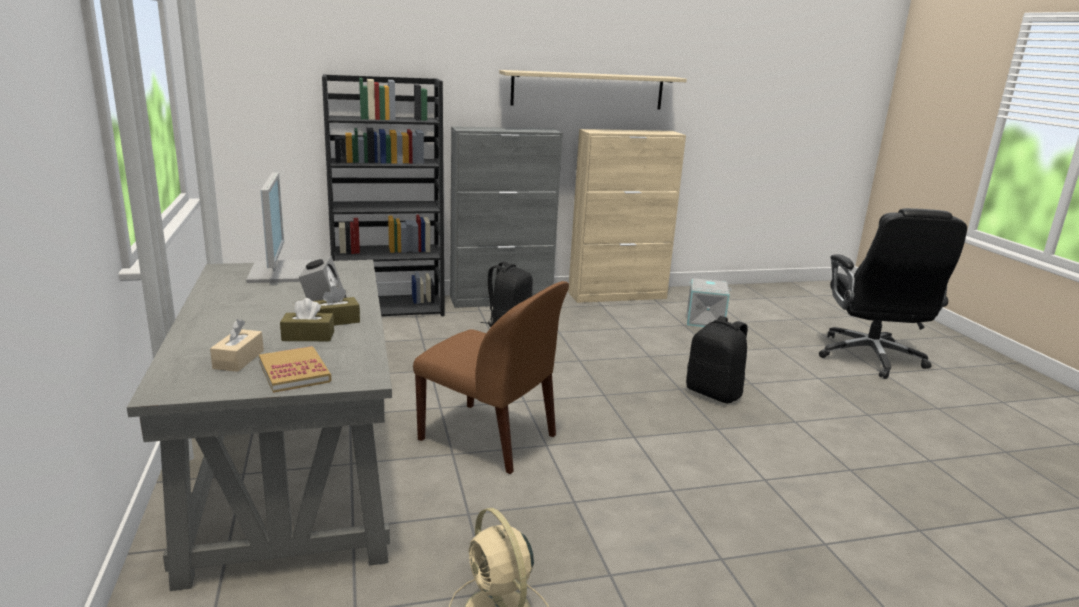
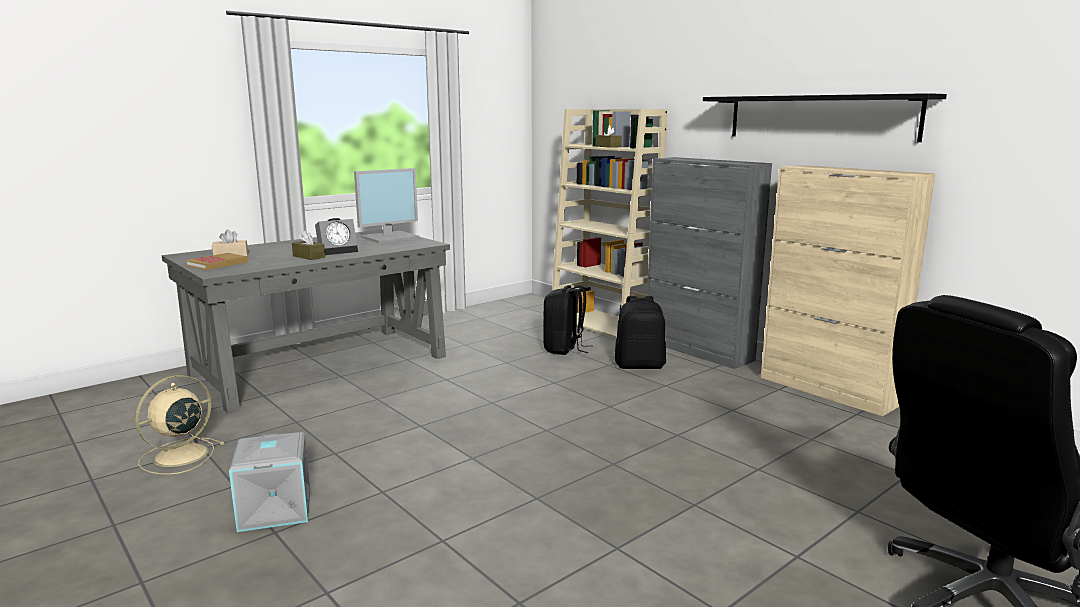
camera: 65 degrees right, 5 degrees down
(308, 336) = (277, 257): brown tissue box -> brown tissue box (608, 146)
(389, 308) = (603, 325): black bookcase -> beige bookcase
(490, 438) = (412, 405): brown chair -> none
(588, 90) = (819, 117): beige shelf -> black shelf
(705, 320) = (857, 449): grey storage box -> grey storage box (277, 509)
(714, 393) = (629, 484): black backpack -> black backpack (564, 349)

